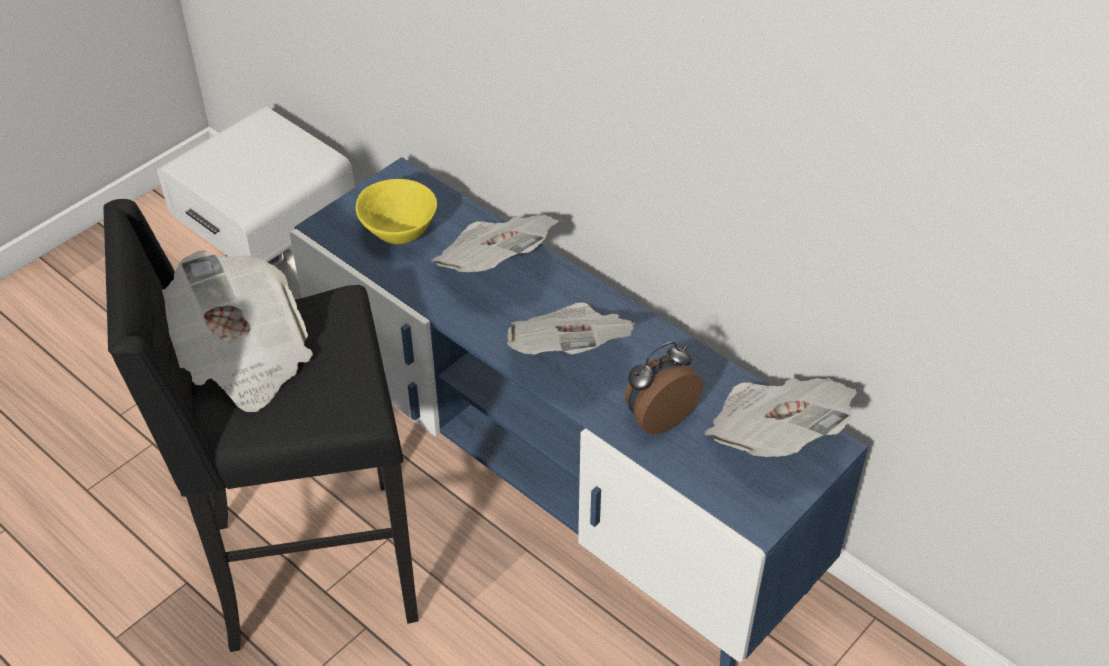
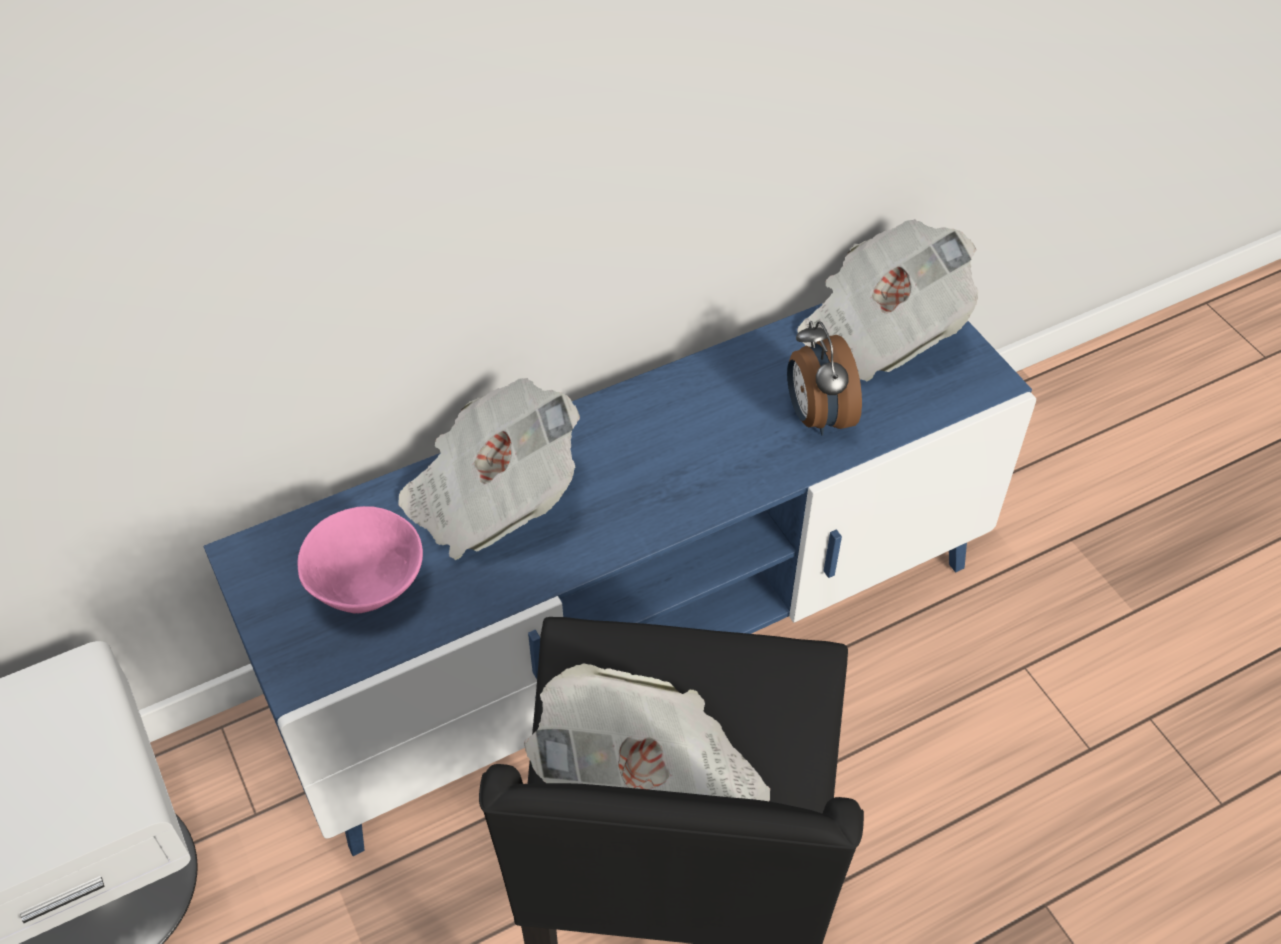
camera: 70 degrees left, 5 degrees up
(398, 234) = (370, 589): yellow bowl -> pink bowl
(569, 353) = (682, 466): newspaper -> none

